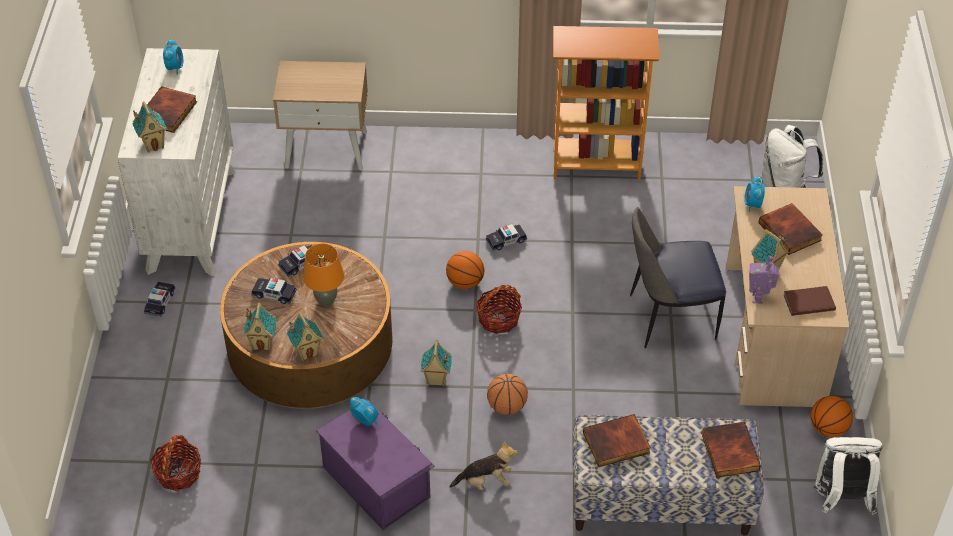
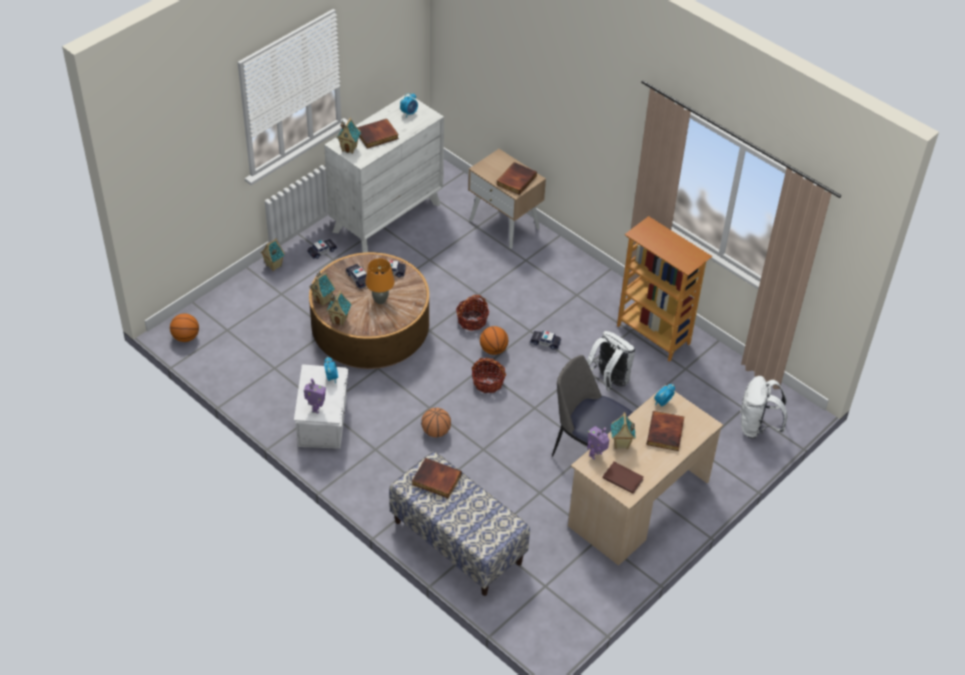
camera: 40 degrees right, 0 degrees up
(178, 473) = (234, 345): basket -> basket (472, 320)
(377, 481) = (323, 420): purple storage box -> white storage box
(389, 466) = (316, 408): none -> toy robot
(436, 380) = (415, 390): toy house -> toy house (273, 266)
(485, 481) = (378, 462): plush toy -> none
(728, 451) = (492, 530): book -> book (515, 180)
(828, 429) = (604, 578): basketball -> basketball (186, 337)
(841, 499) = (562, 619): white backpack -> white backpack (608, 380)

